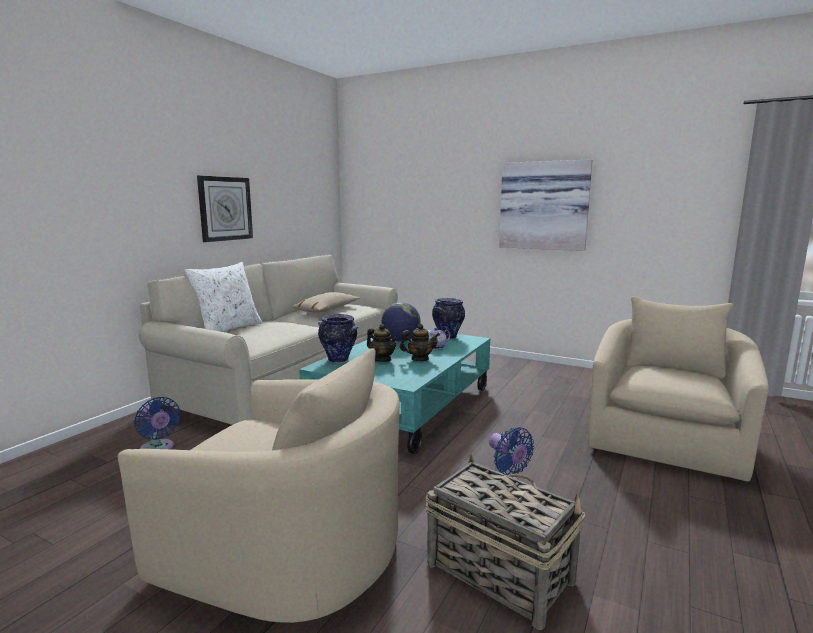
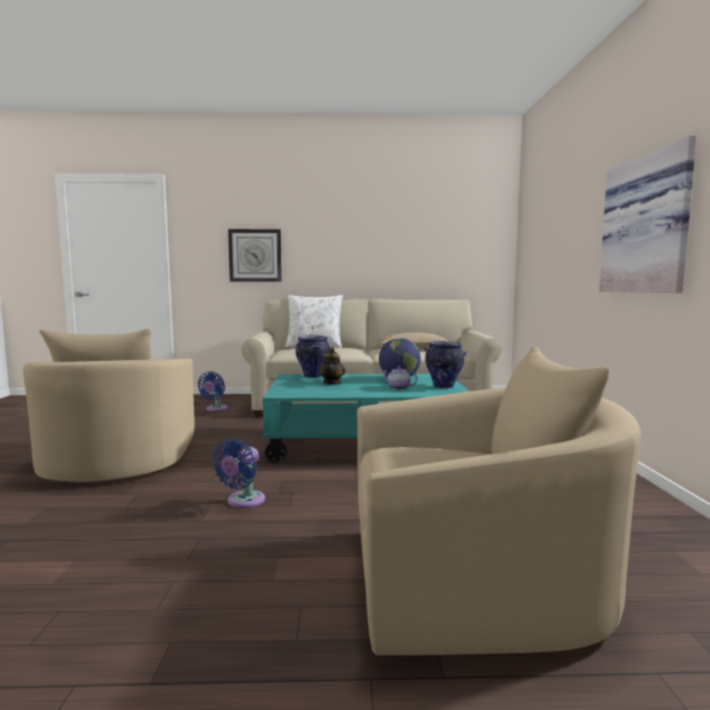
camera: 60 degrees right, 5 degrees down
(225, 208) = (353, 252): wall clock -> wall clock (255, 255)
(419, 359) = (351, 389): teapot -> none
(498, 571) = (102, 519): basket -> none

